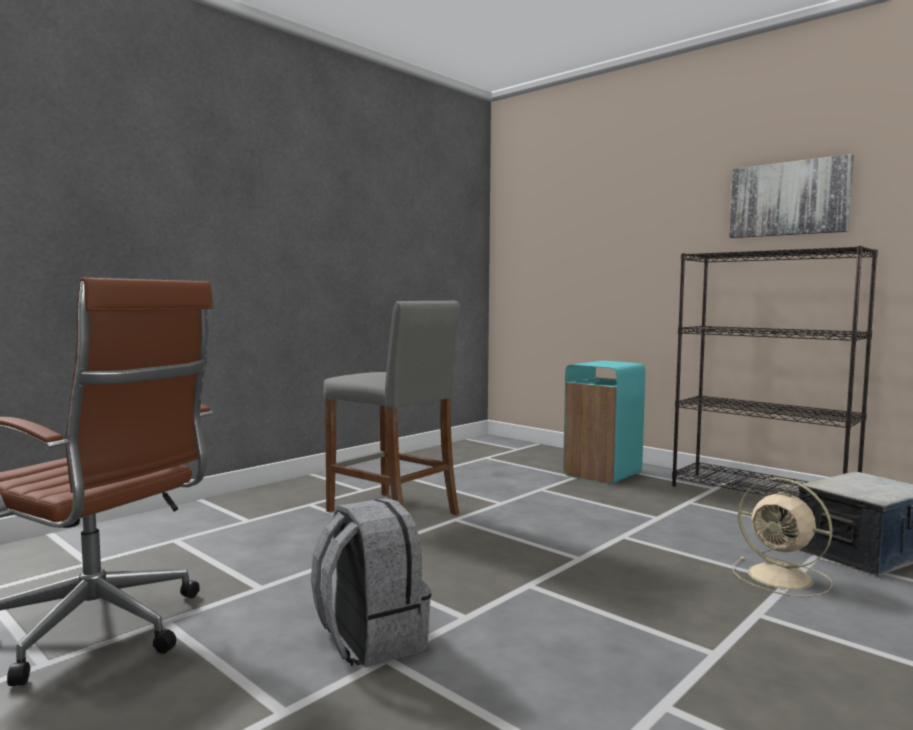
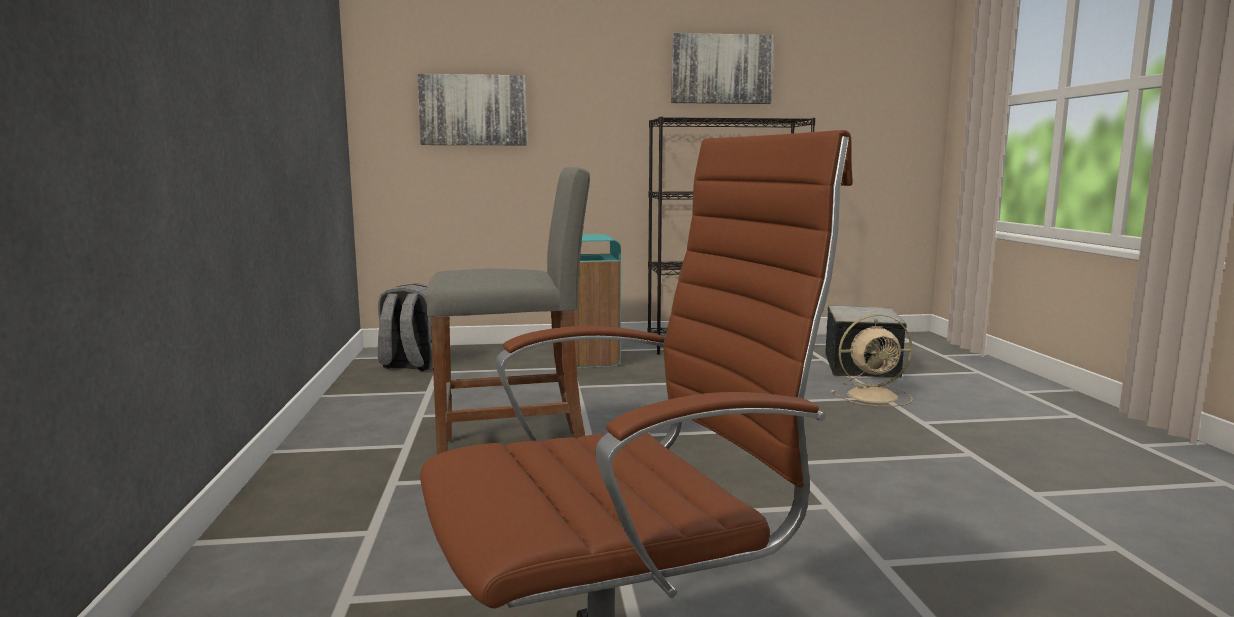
camera: 50 degrees left, 5 degrees up
(369, 640) = (834, 559): grey backpack -> grey backpack (412, 365)
(565, 255) = (473, 110): none -> picture

